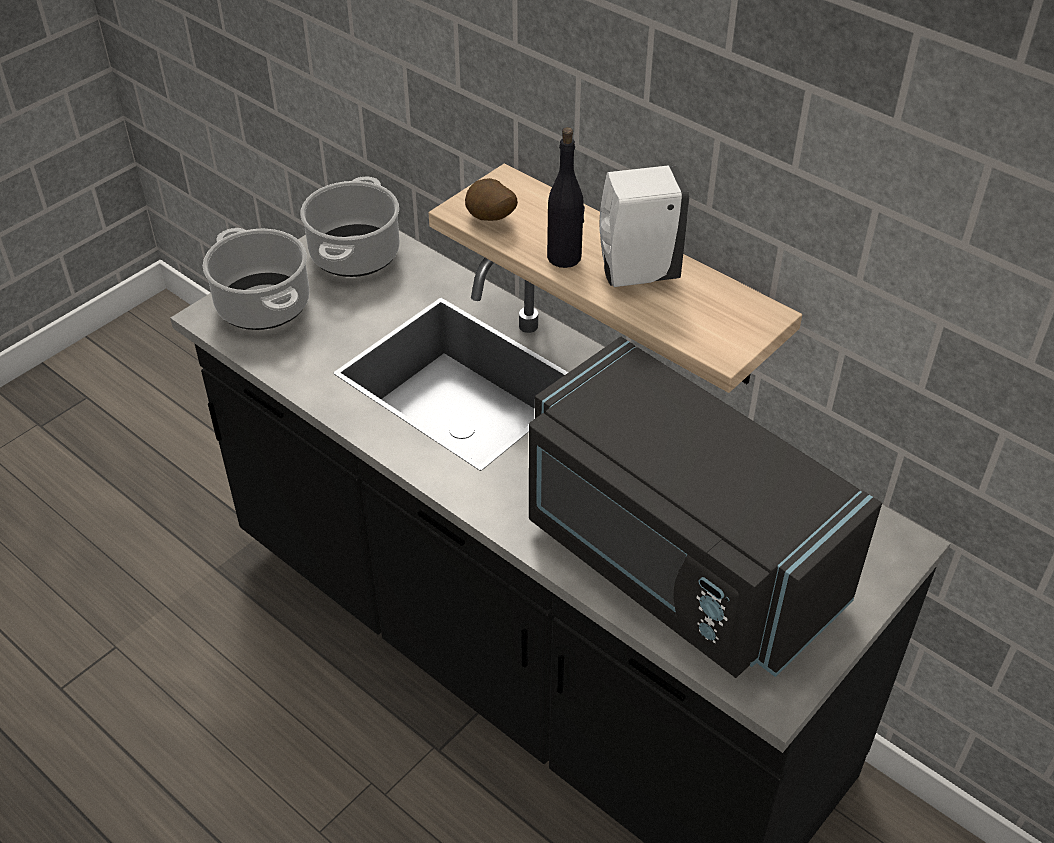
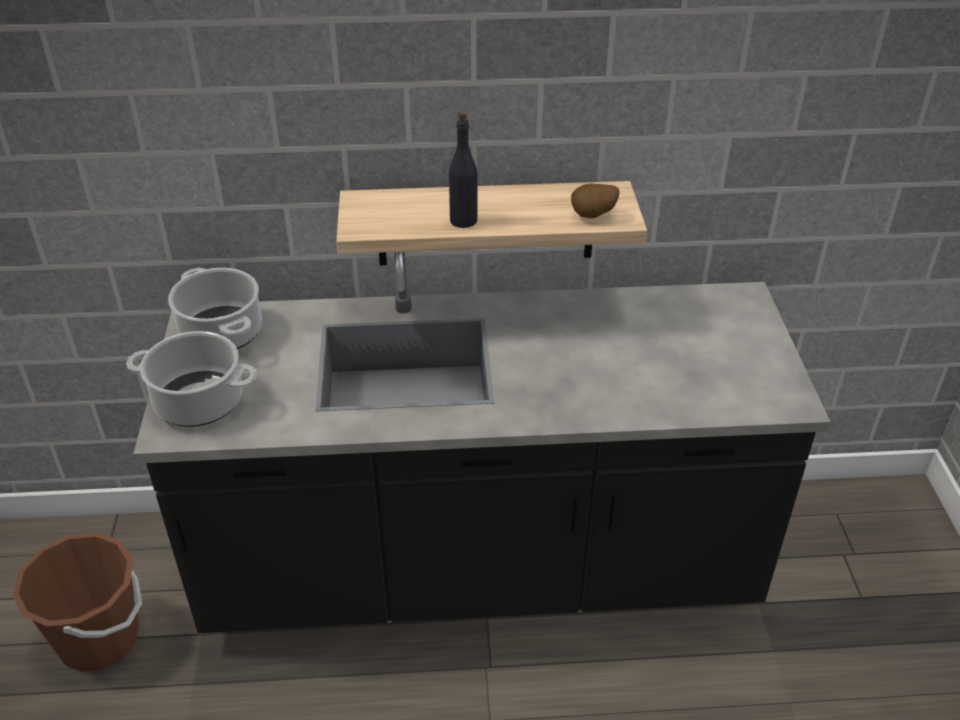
camera: 45 degrees left, 5 degrees down
(195, 481) = (99, 639): none -> brown bucket
(490, 220) = (385, 224): potato -> potato (593, 216)
(635, 274) = (517, 207): white soap dispenser -> none
(675, 563) = (664, 376): black microwave -> none

